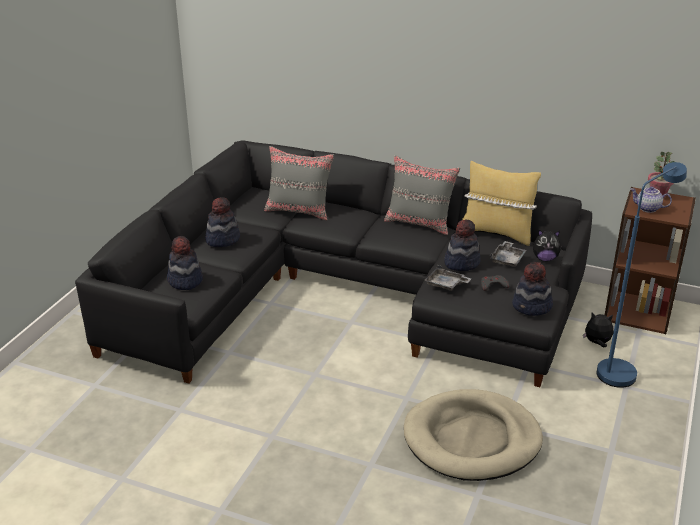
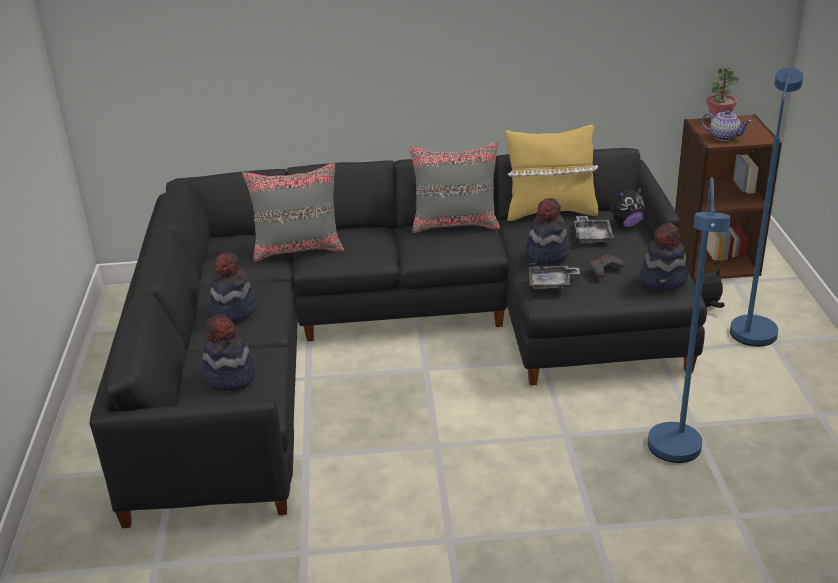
camera: 25 degrees left, 0 degrees up
(472, 439) = (676, 455): beige dog bed -> blue floor lamp
(647, 209) = (724, 137): teapot -> teapot turned 150 degrees counterclockwise

